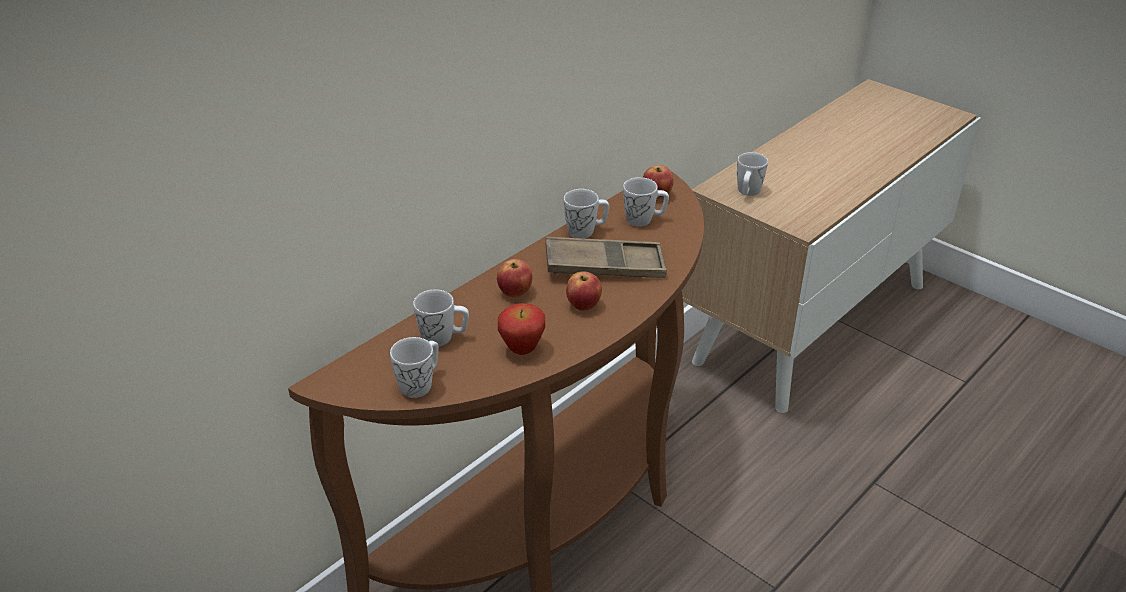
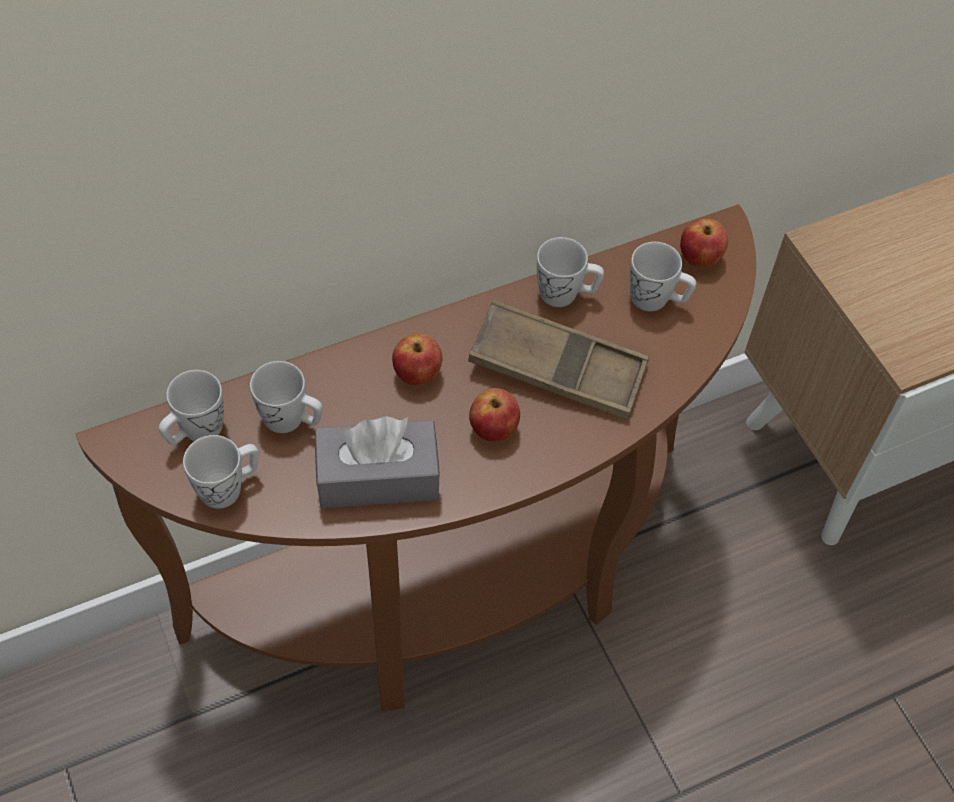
camera: 20 degrees right, 20 degrees up
(522, 349) = (378, 477): apple -> grey tissue box
(747, 192) = (864, 266): white mug -> white mug (195, 432)

